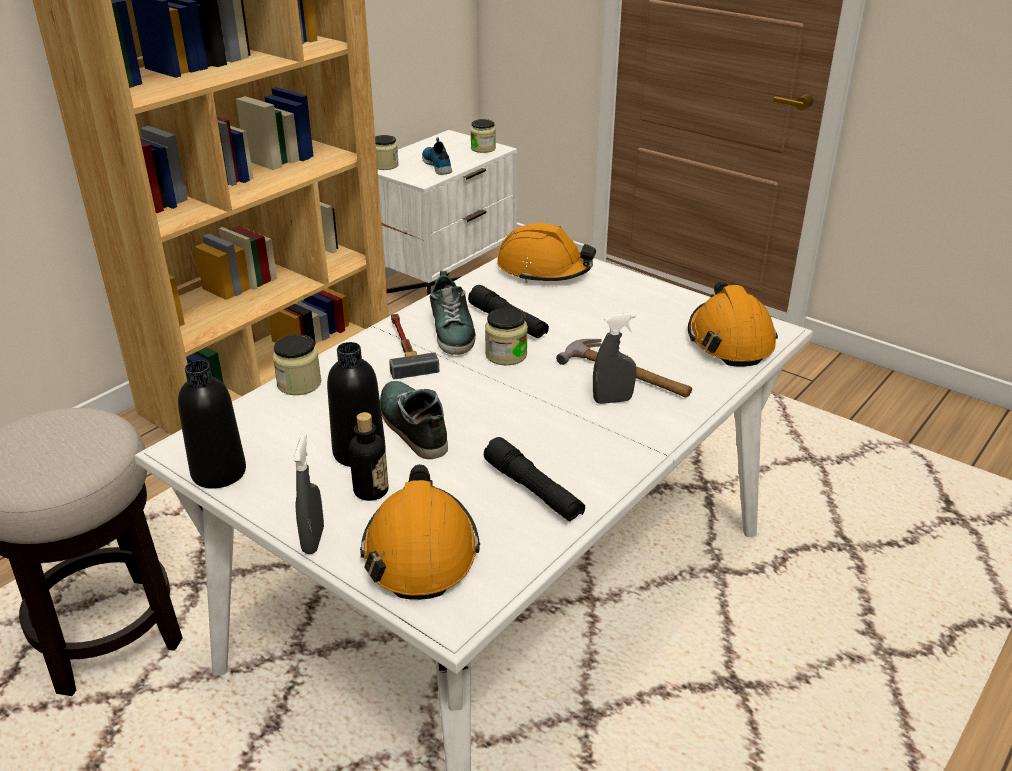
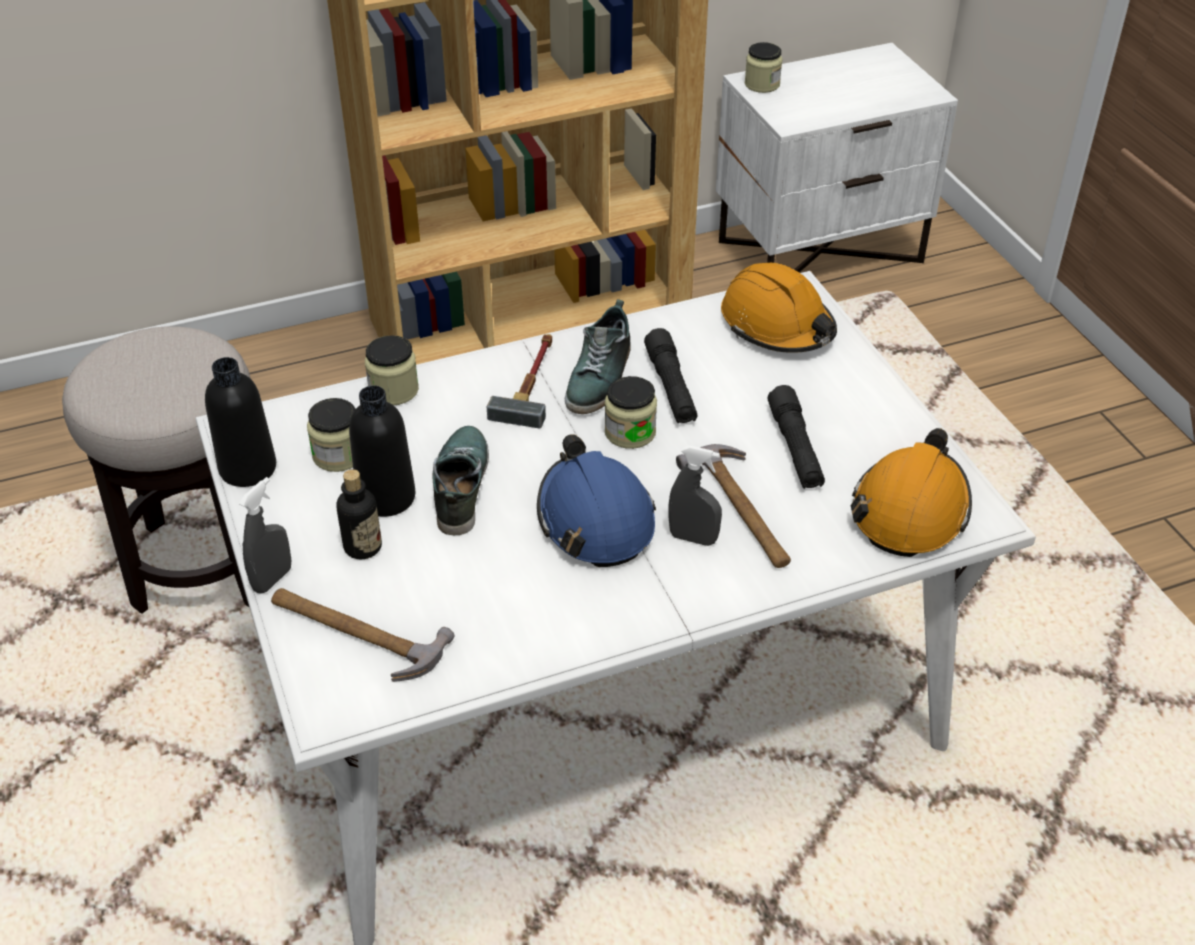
camera: 30 degrees right, 10 degrees up
(420, 550) = (354, 633): orange hard hat -> hammer
(438, 165) = (829, 101): shoe -> none
(483, 148) = (911, 88): jar -> jar (339, 455)
(533, 412) = (595, 518): none -> blue hard hat
(533, 490) = (513, 614): black flashlight -> black flashlight (795, 448)

